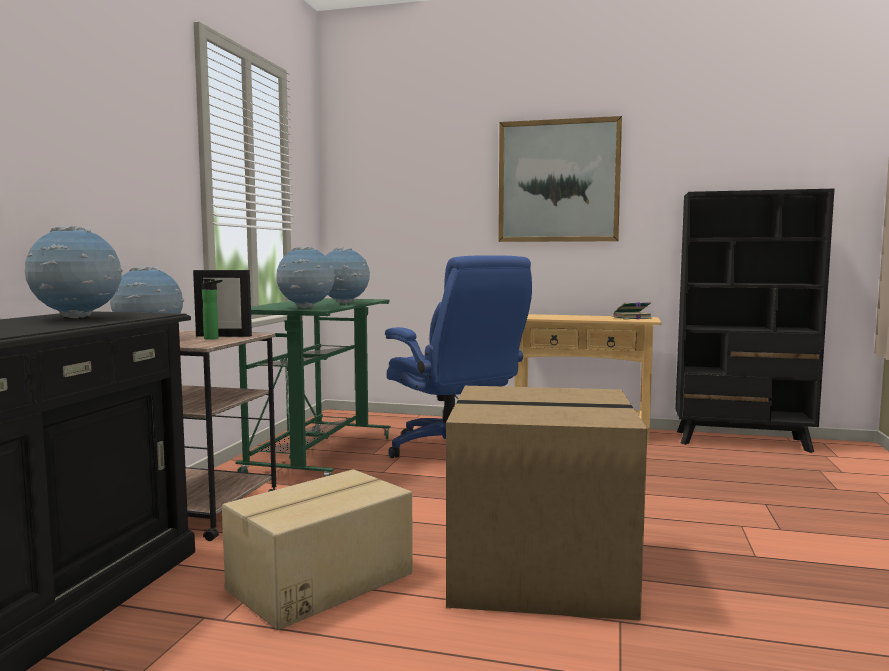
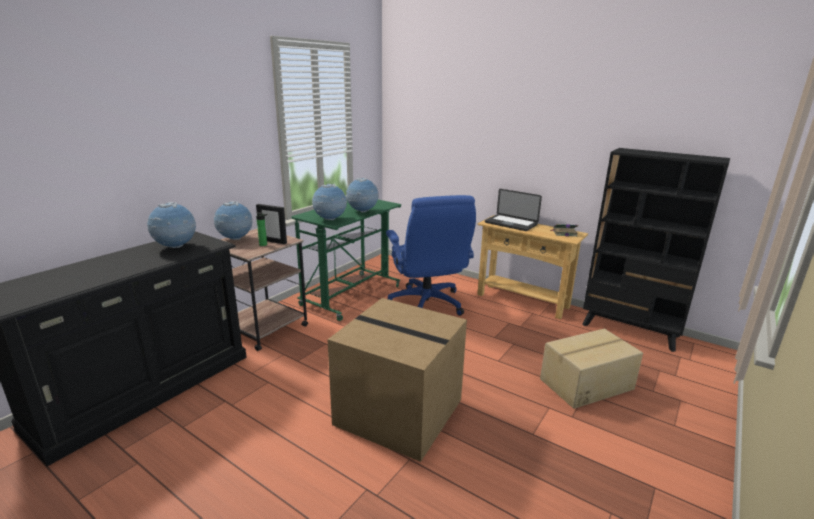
camera: 20 degrees right, 15 degrees up
(319, 581) = (287, 391): cardboard box -> cardboard box (585, 383)
(552, 316) = (511, 223): none -> laptop
(558, 181) = (530, 125): picture -> none

